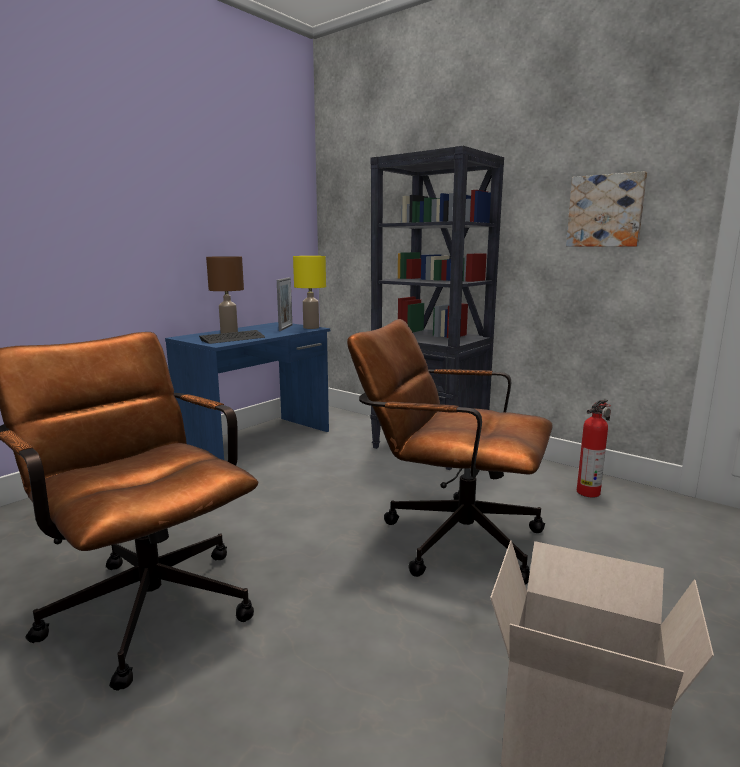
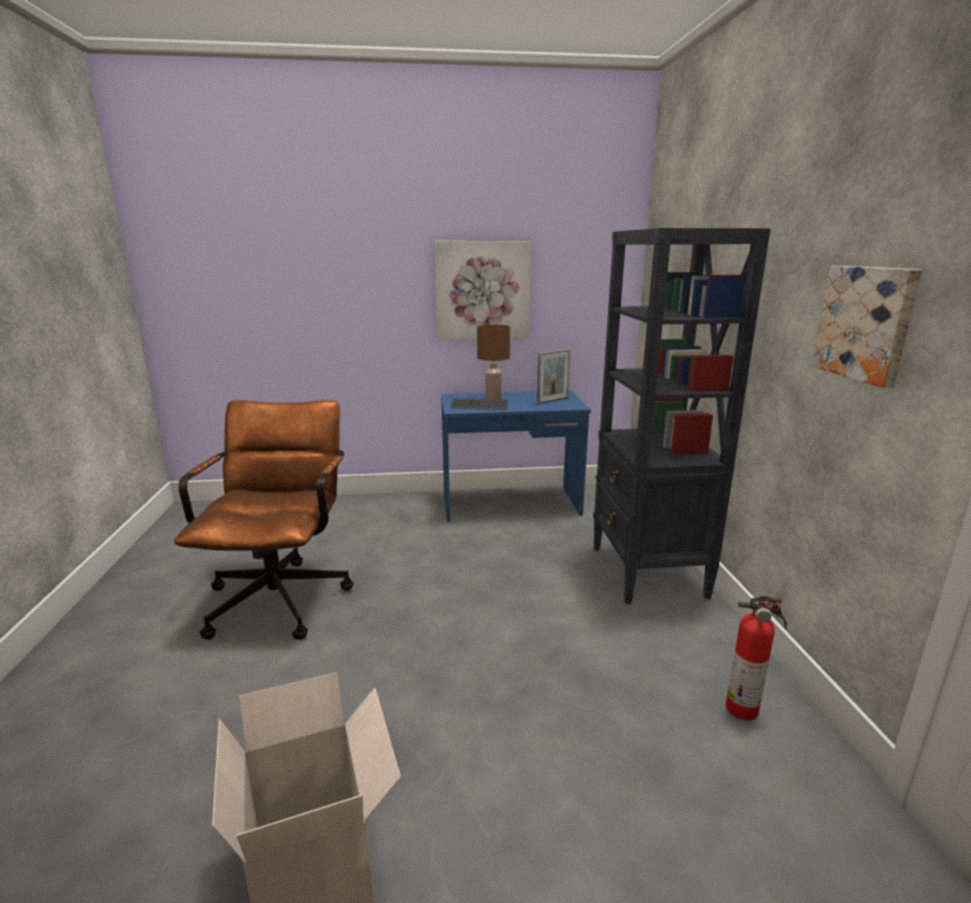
camera: 45 degrees right, 5 degrees up
(194, 222) = (482, 290): none -> picture
(311, 327) = (574, 405): yellow table lamp -> none
(448, 536) = (510, 663): brown office chair -> none

